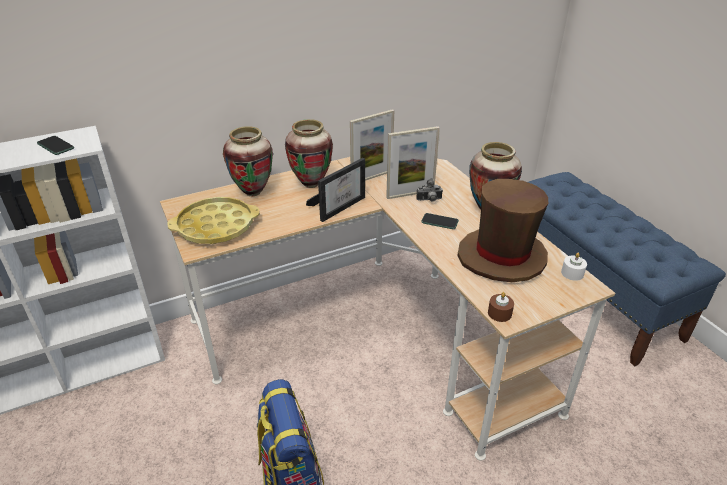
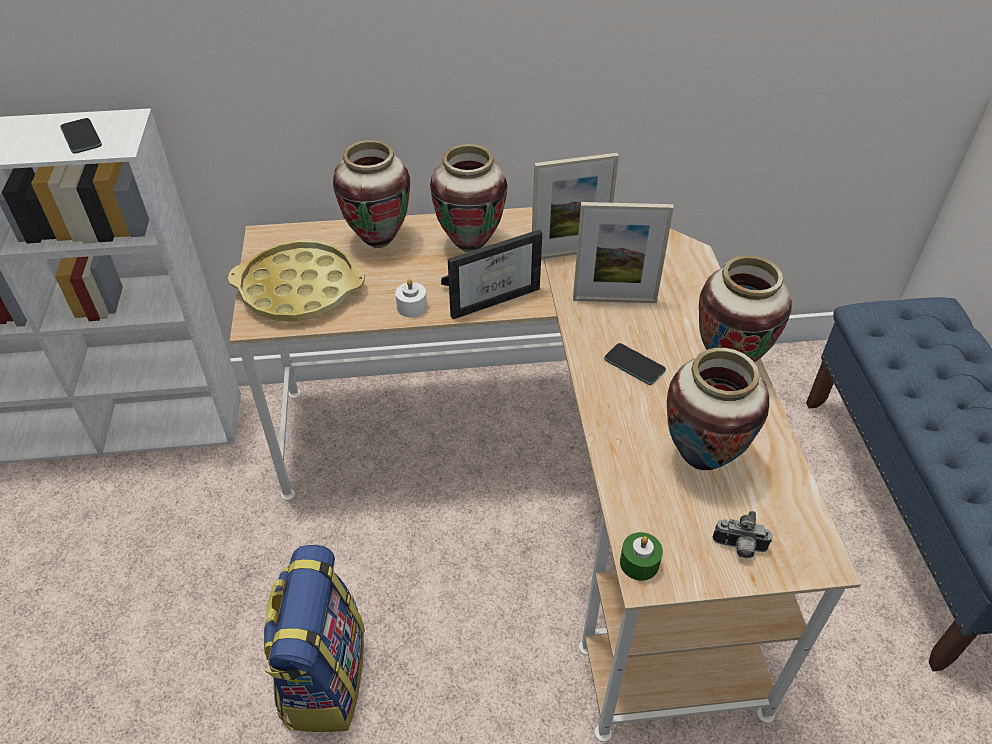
camera: 20 degrees right, 10 degrees up
(429, 200) = (639, 319): camera -> camera (739, 548)
(499, 313) = (639, 563): brown candle -> green candle
(501, 257) = (700, 459): brown hat -> vase
(572, 273) = (805, 524): white candle -> white candle (412, 307)

